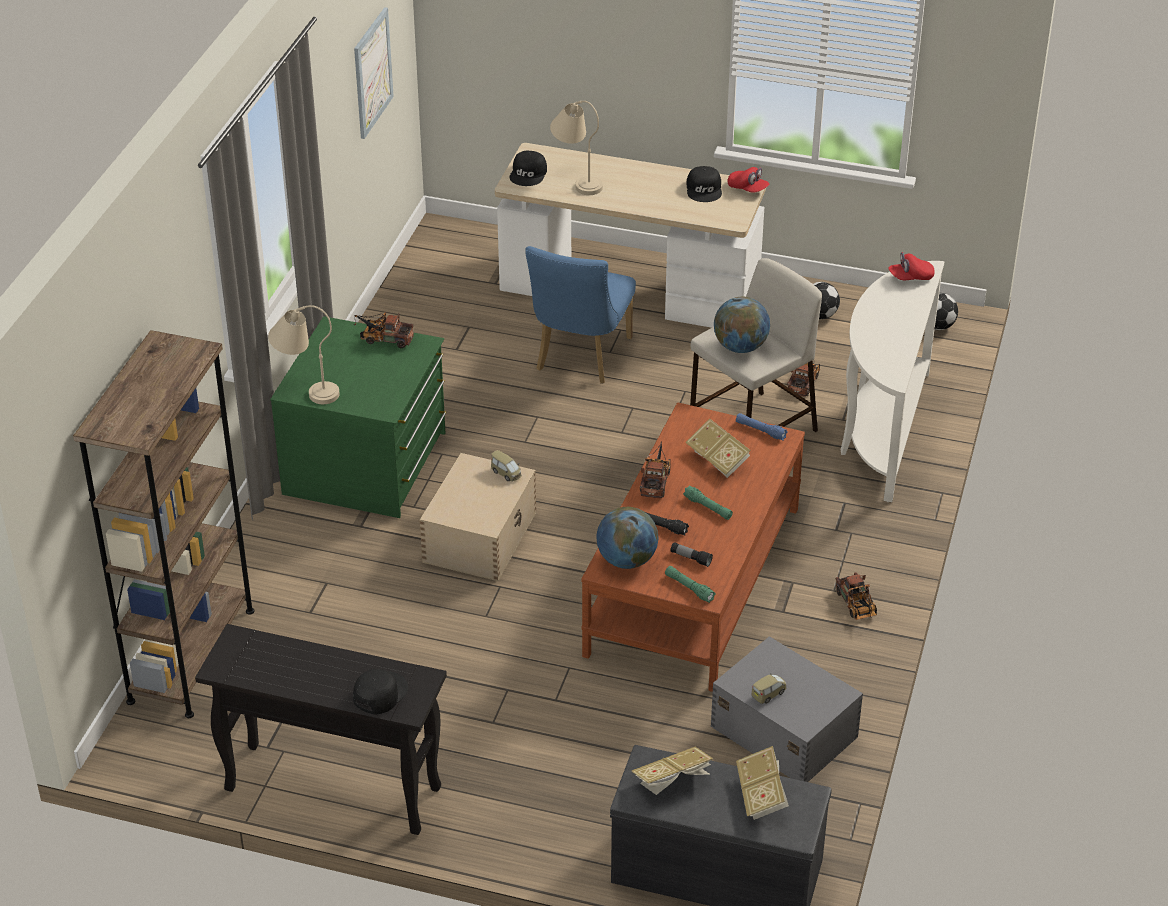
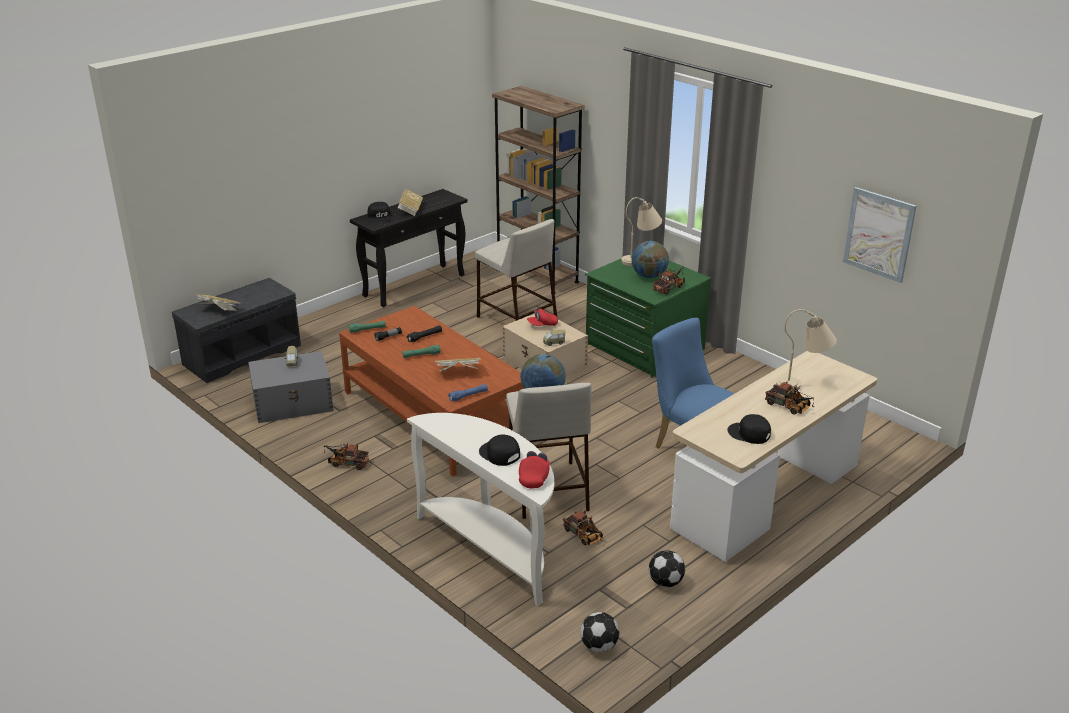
camera: 120 degrees right, 10 degrees down
(372, 615) = (516, 319): none -> beige stool
(529, 174) = (825, 367): black cap -> black cap (499, 454)
(627, 560) = (411, 320): globe -> globe (649, 276)
(656, 480) = (464, 347): toy truck -> toy truck (789, 407)
(672, 781) = (260, 293): book -> book (410, 210)
(748, 189) = (735, 454): red cap -> red cap (542, 325)

